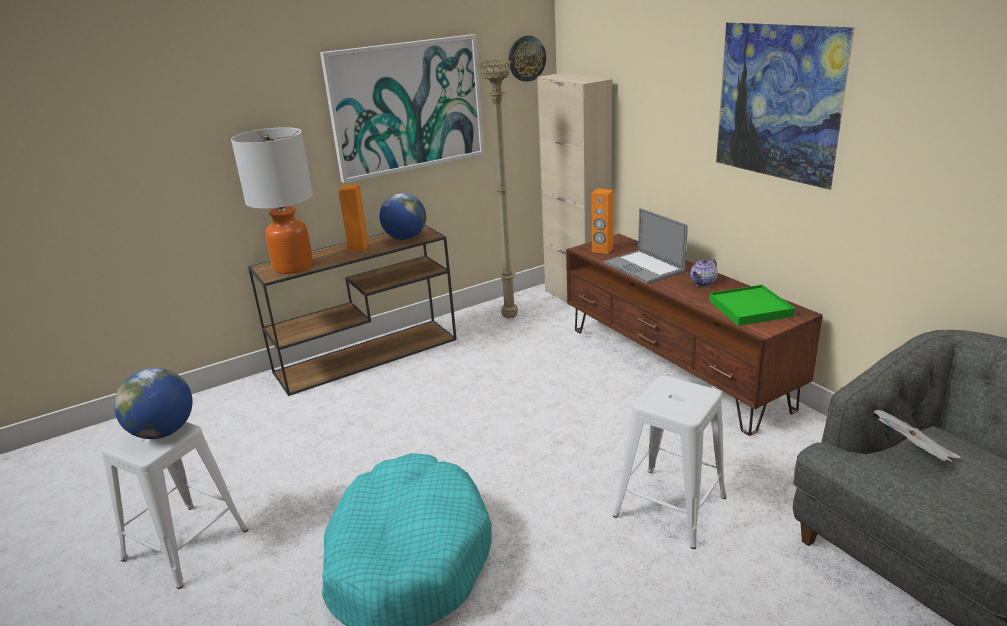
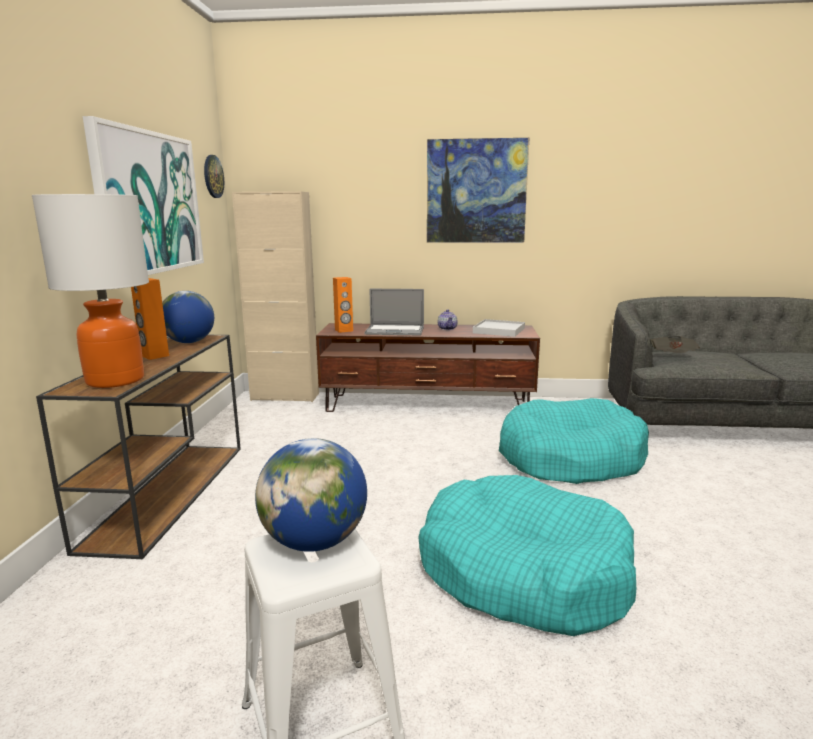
camera: 55 degrees left, 10 degrees down
(511, 318) = (258, 422): beige floor lamp -> none
(670, 506) = (570, 458): white stool -> turquoise dog bed
(750, 308) = (499, 330): green tray -> white tray

